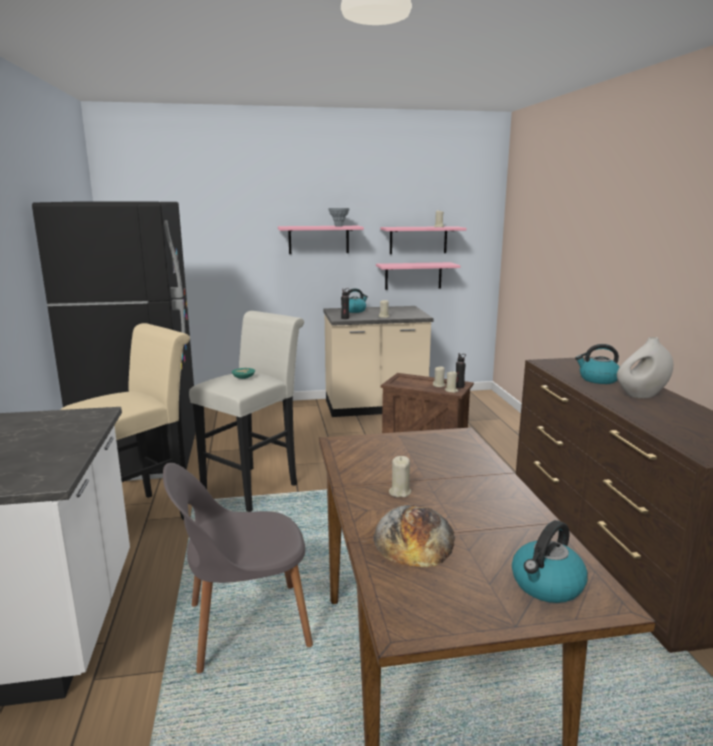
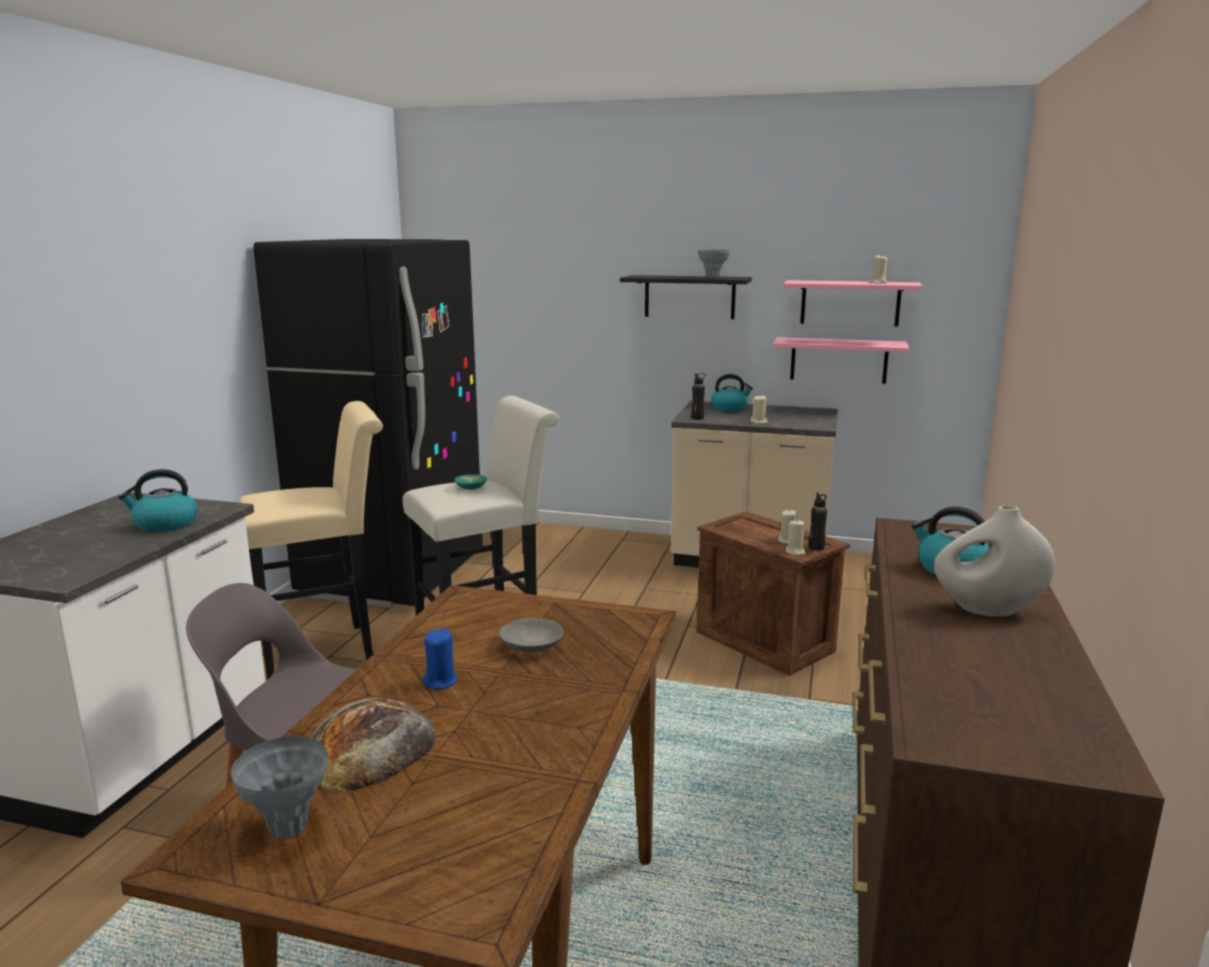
camera: 25 degrees right, 0 degrees up
(318, 239) = (689, 297): pink shelf -> black shelf
(399, 492) = (441, 681): beige candle -> blue candle
(422, 461) = (532, 646): none -> grey bowl
(435, 594) = (288, 827): none -> grey vase
(546, 585) = (437, 865): kettle -> kettle (165, 524)

